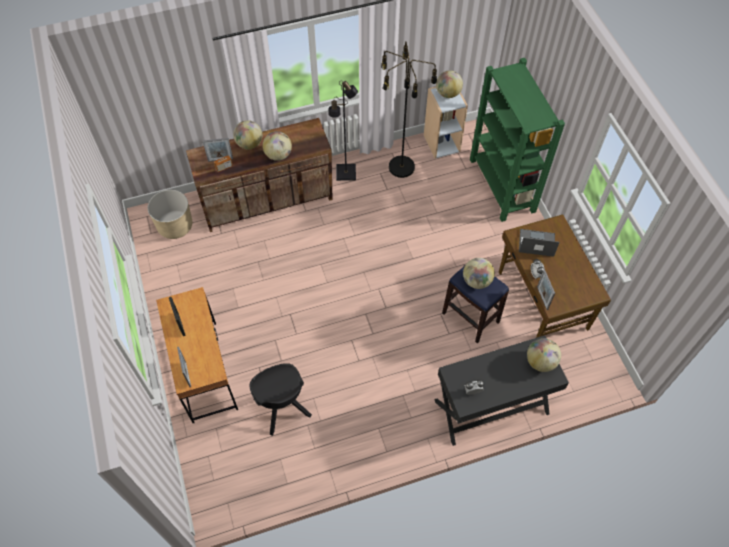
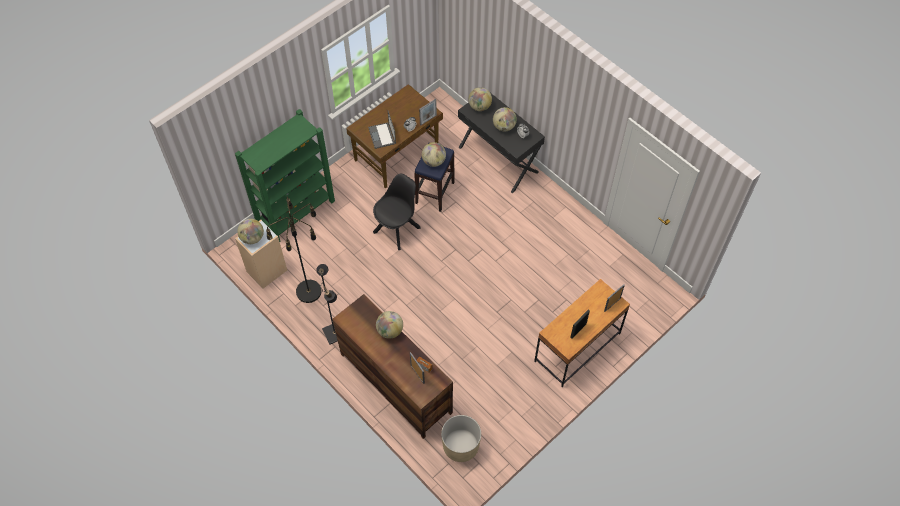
camera: 115 degrees left, 0 degrees up
(249, 144) = (389, 359): globe -> globe (504, 126)
(282, 408) = (574, 281): black chair -> black chair (397, 229)

